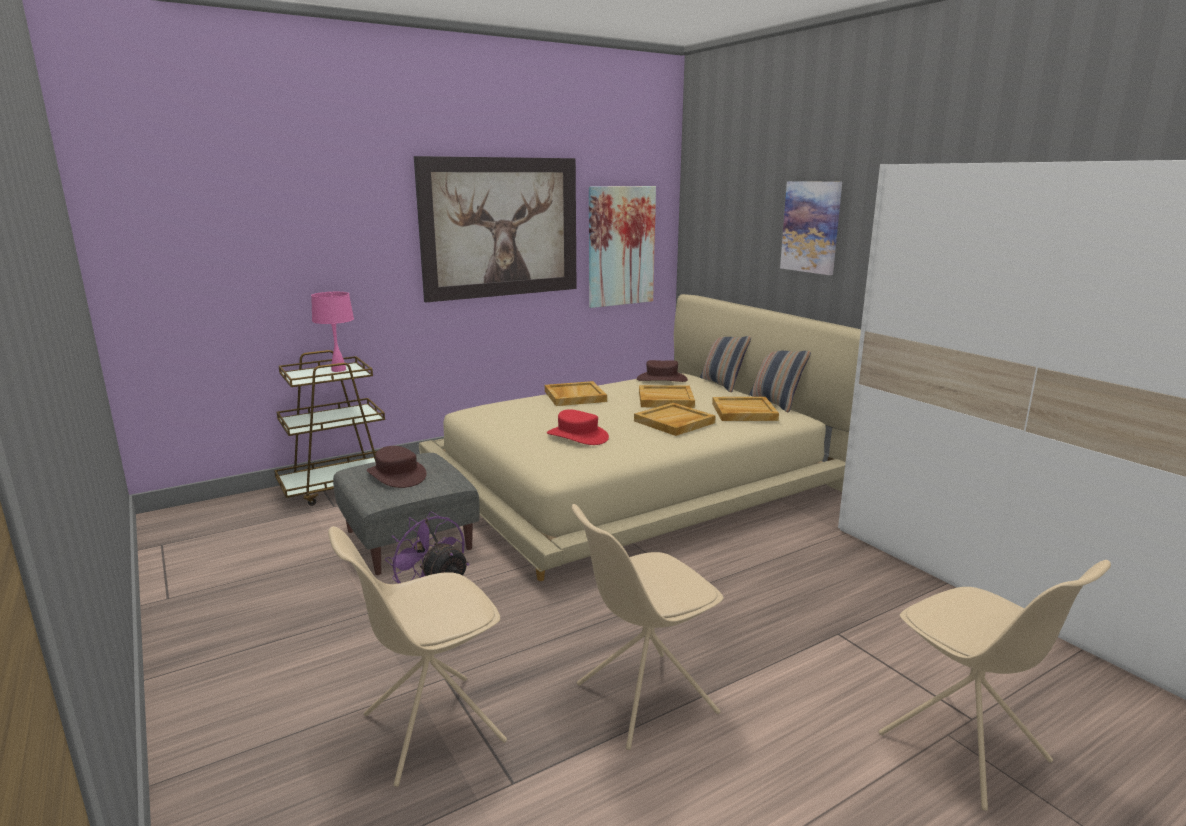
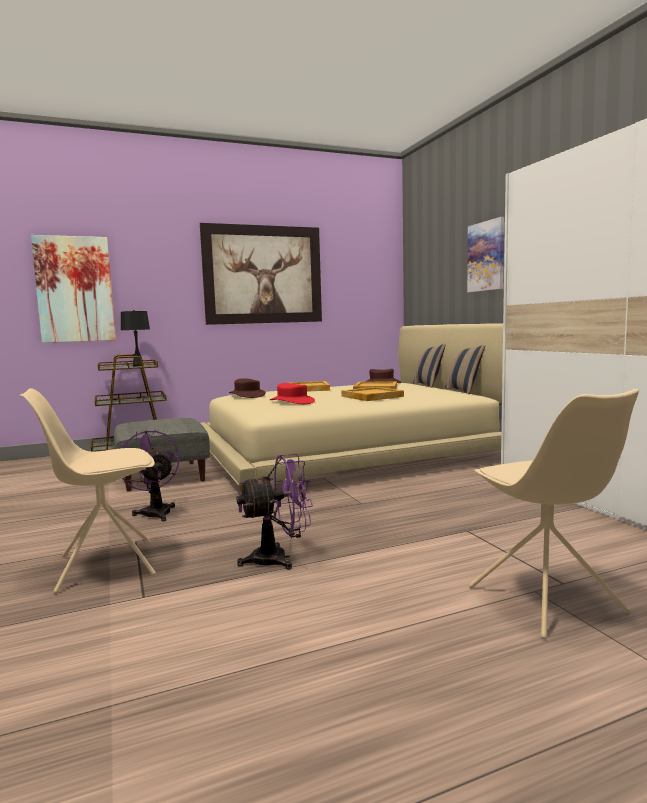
camera: 10 degrees right, 10 degrees down
(338, 370) = (138, 366): pink table lamp -> black table lamp
(397, 475) = (154, 424): brown hat -> brown hat (247, 395)
(621, 246) = (357, 292): picture -> picture (75, 289)
(643, 699) = (279, 558): beige chair -> purple fan
(743, 412) = (431, 393): beige tray -> none

